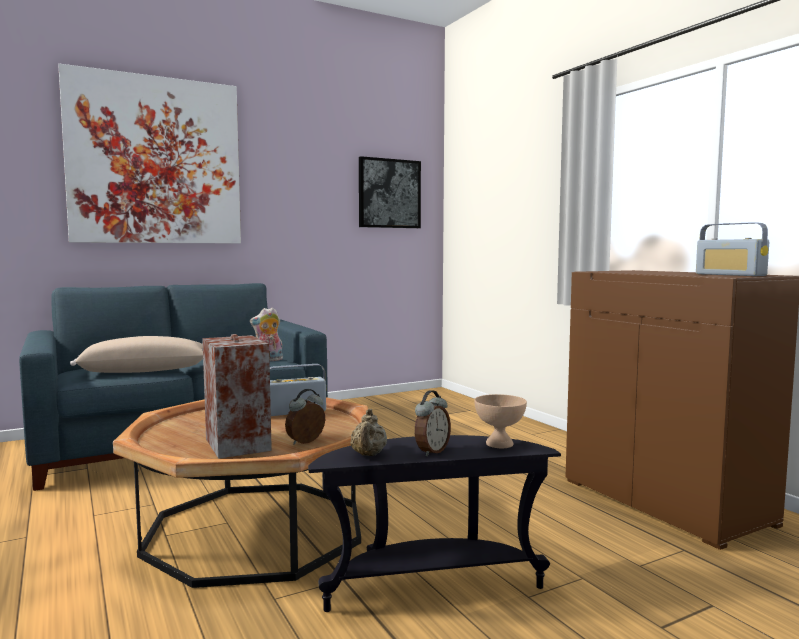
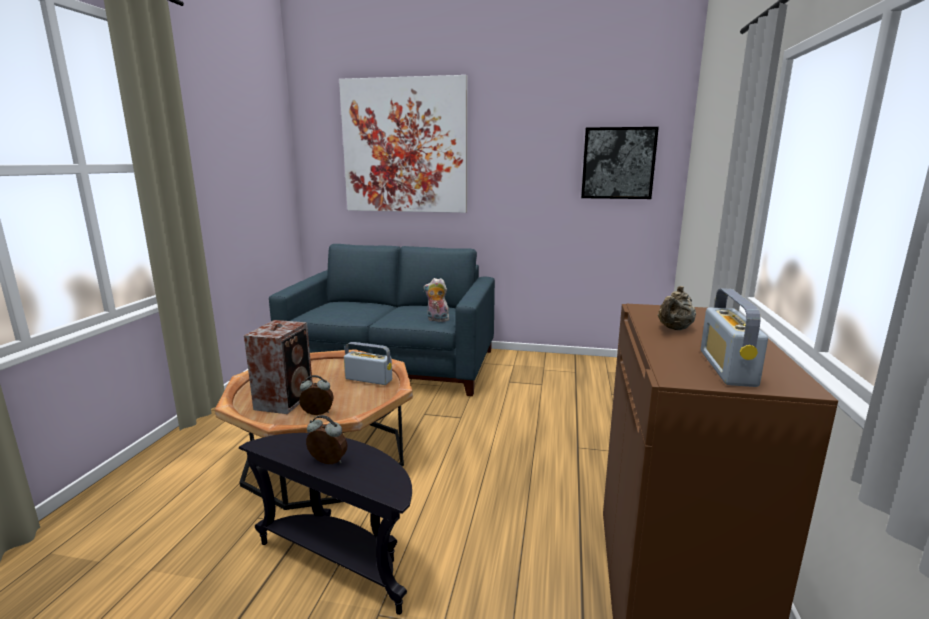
camera: 40 degrees right, 10 degrees up
(145, 370) = (350, 314): beige pillow -> none
(368, 455) = (290, 448): beige teapot -> beige teapot (674, 329)
(431, 451) = (327, 463): alarm clock -> alarm clock turned 150 degrees counterclockwise
(498, 444) = (383, 476): beige bowl -> none

